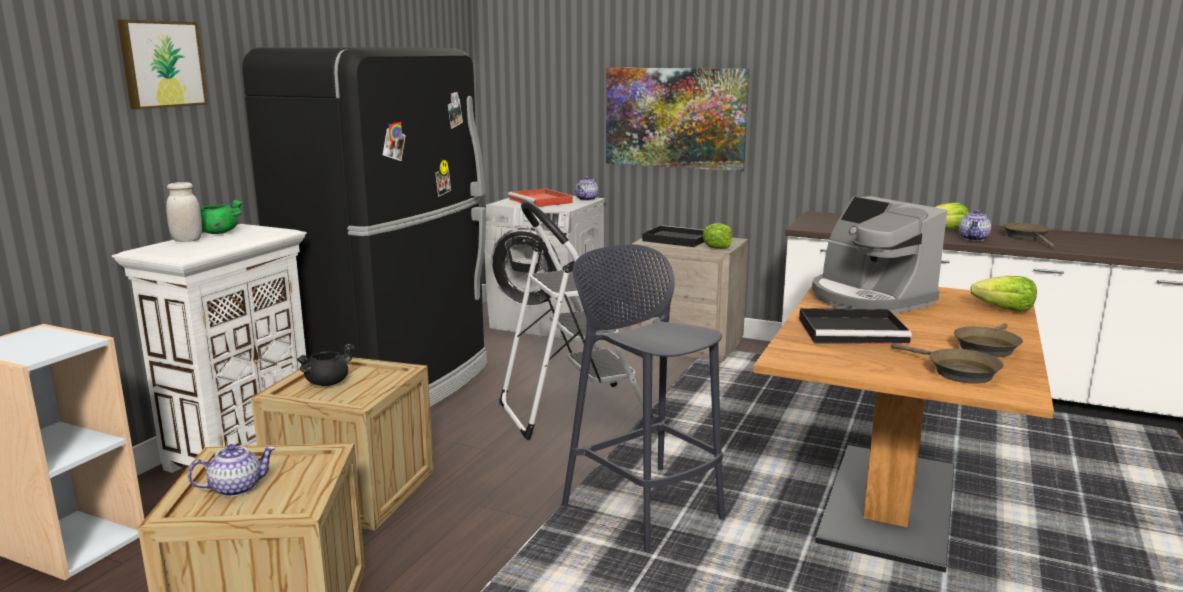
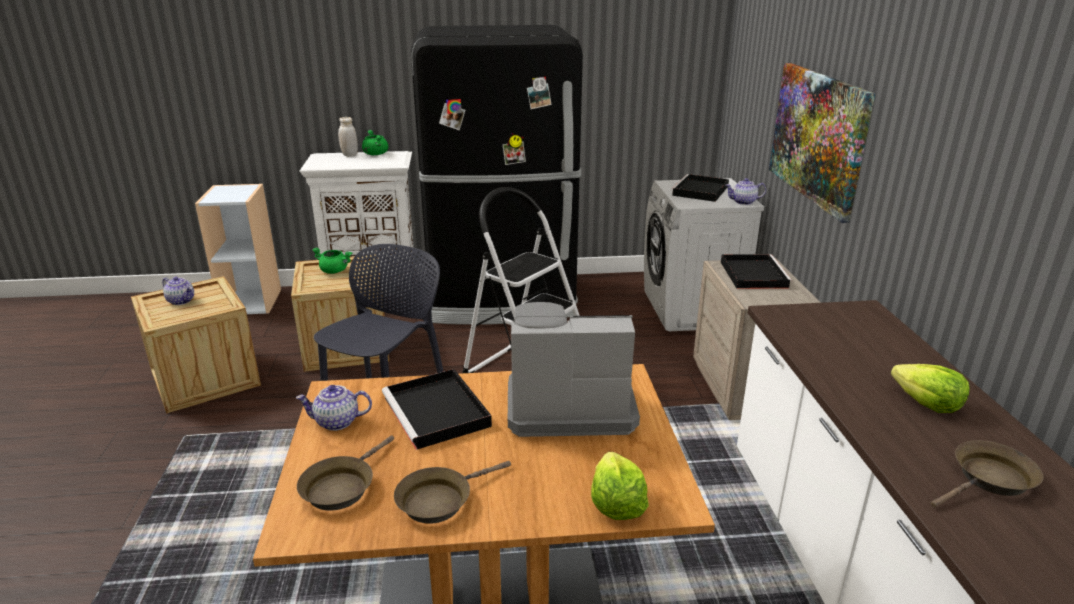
camera: 60 degrees right, 10 degrees up
(161, 64) = (354, 37): picture -> none
(327, 382) = (335, 271): black cooking pot -> green cooking pot
(541, 201) = (700, 191): red tray -> black tray
(717, 246) = (758, 298): lettuce -> none
(868, 299) = (568, 405): coffee machine -> coffee machine turned 60 degrees clockwise
(973, 238) = (894, 431): teapot -> teapot (336, 422)
(986, 347) = (439, 500): brown frying pan -> brown frying pan turned 45 degrees counterclockwise

